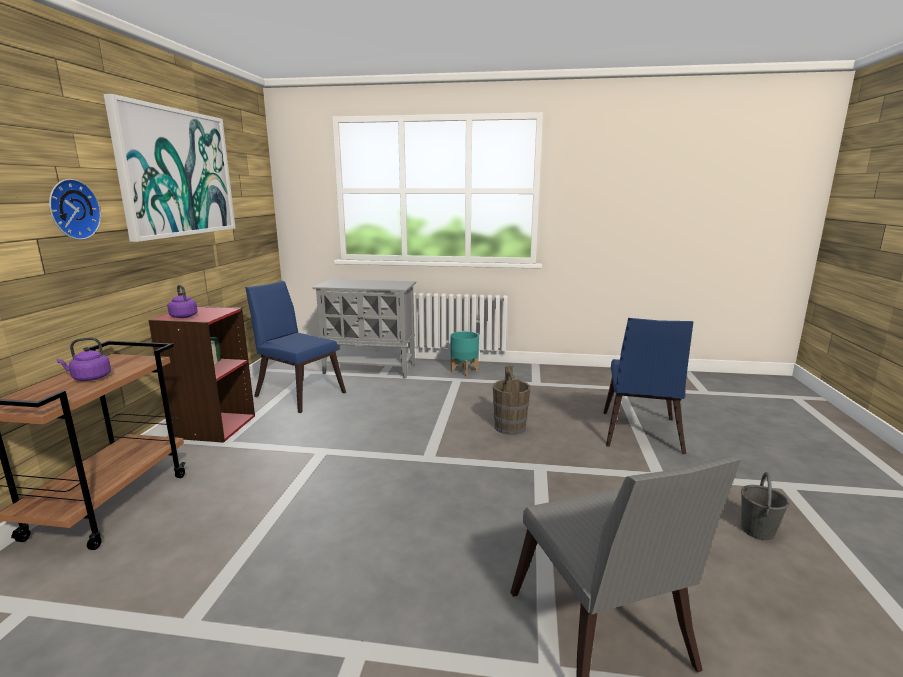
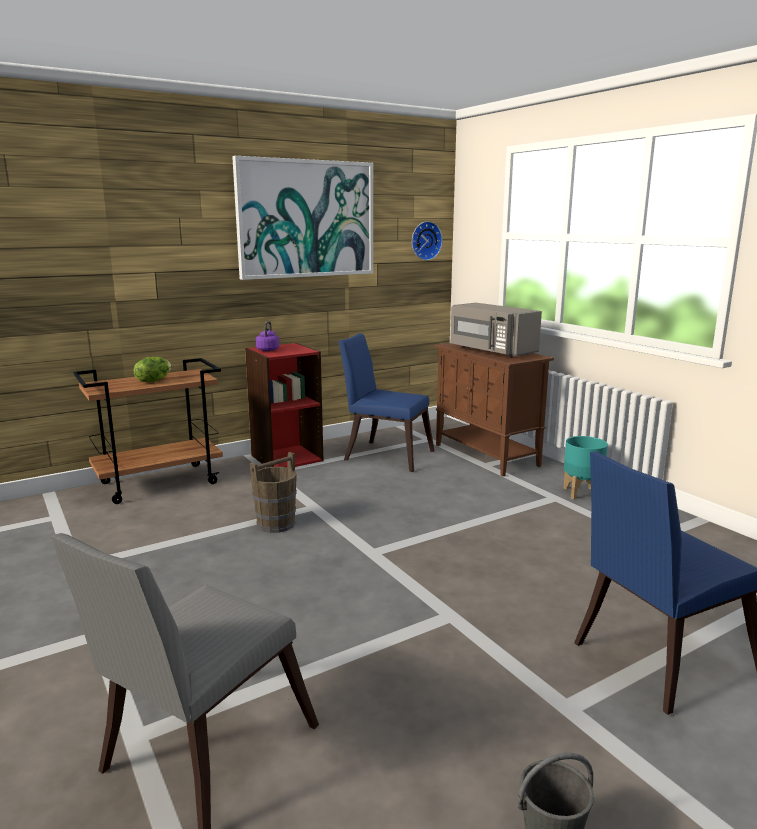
camera: 50 degrees right, 0 degrees up
(72, 209) = (186, 251): wall clock -> wall clock (425, 240)
(89, 378) = (153, 380): purple kettle -> lettuce
(297, 393) = (384, 455): blue chair -> blue chair turned 60 degrees counterclockwise
(367, 284) = (491, 351): none -> grey microwave
(370, 369) = (487, 455): grey cabinet -> brown cabinet
(510, 427) = (506, 567): brown bucket -> brown bucket (276, 524)

